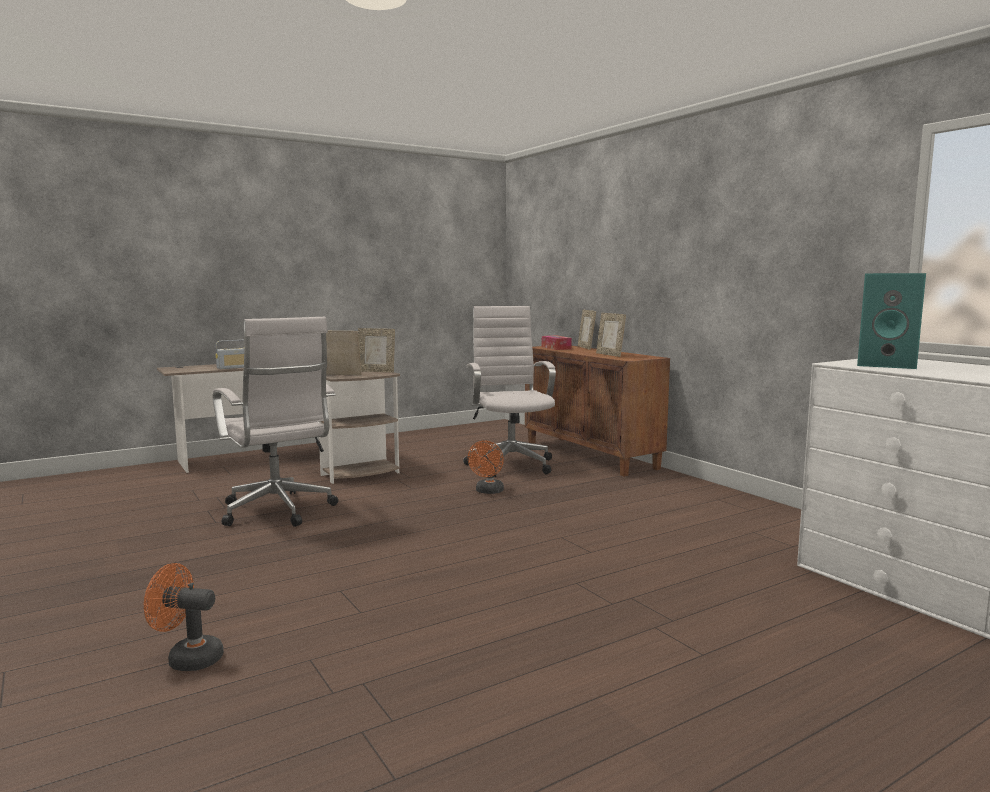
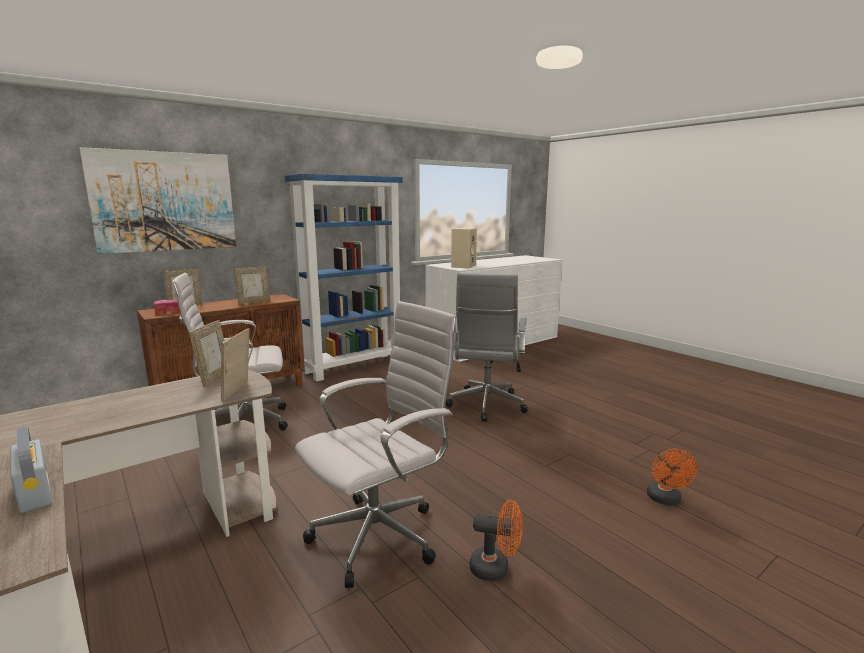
camera: 95 degrees left, 5 degrees up
(488, 491) = (329, 429): orange fan -> orange fan (496, 568)
(554, 571) = (486, 406): none -> grey office chair
(593, 240) = (164, 202): none -> picture
(715, 496) = (353, 366): none -> blue bookcase
(888, 365) = (463, 266): turquoise speaker -> beige speaker

